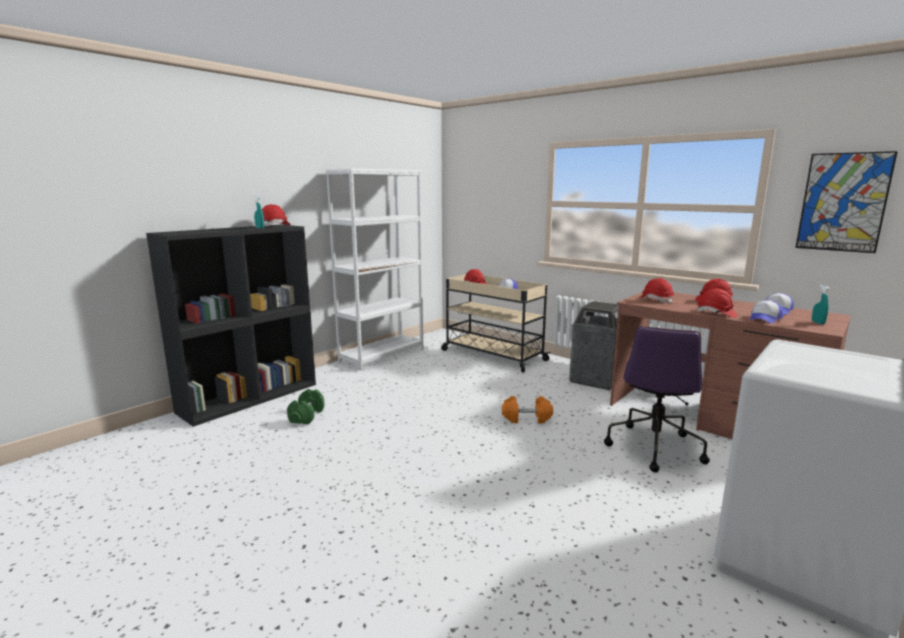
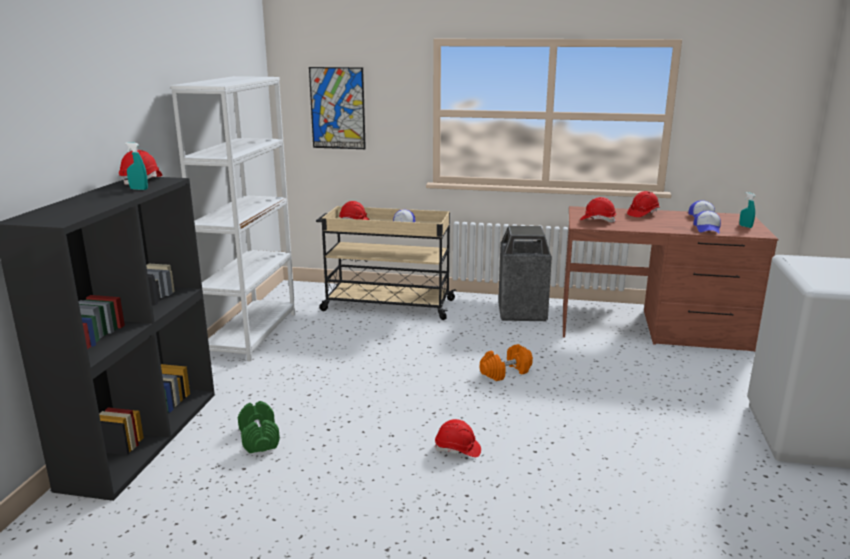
camera: 30 degrees left, 5 degrees up
(654, 447) = (639, 370): purple office chair -> none
(716, 313) = (666, 229): red hard hat -> red hard hat (457, 449)
(843, 202) = (740, 111): picture -> picture (337, 108)

